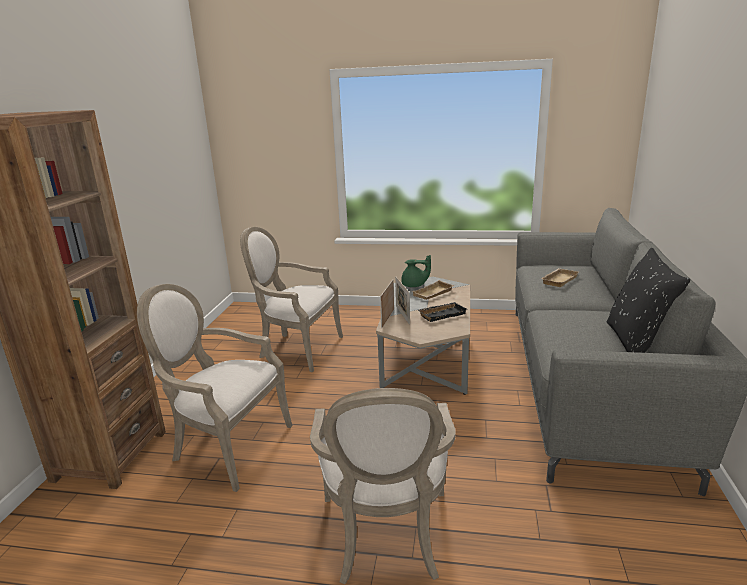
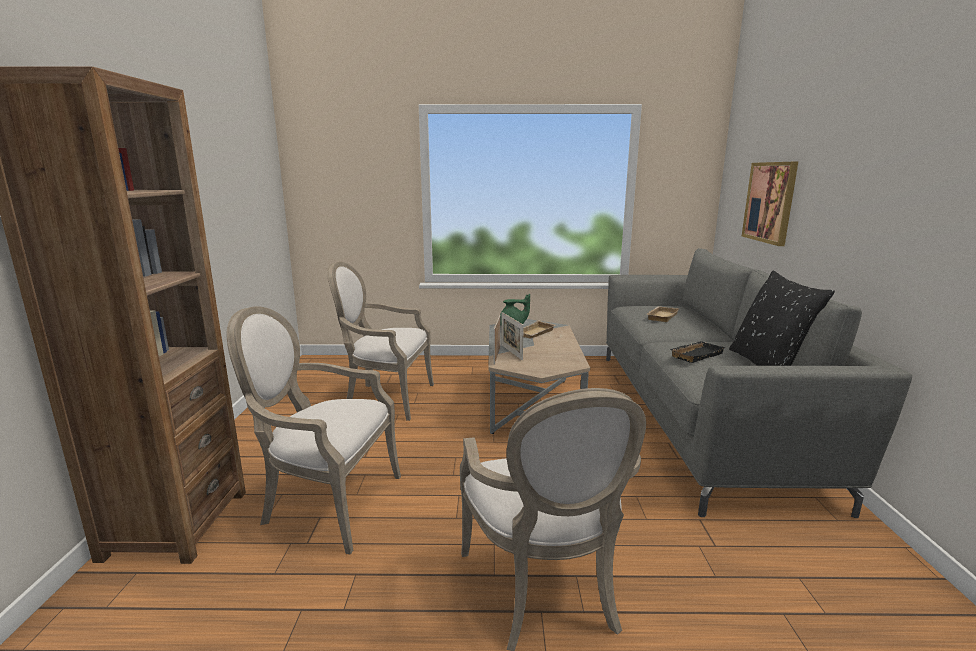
camera: 10 degrees left, 5 degrees down
(442, 314) = (553, 350): black tray -> black tray (695, 354)
(672, 167) = (770, 202): none -> picture

